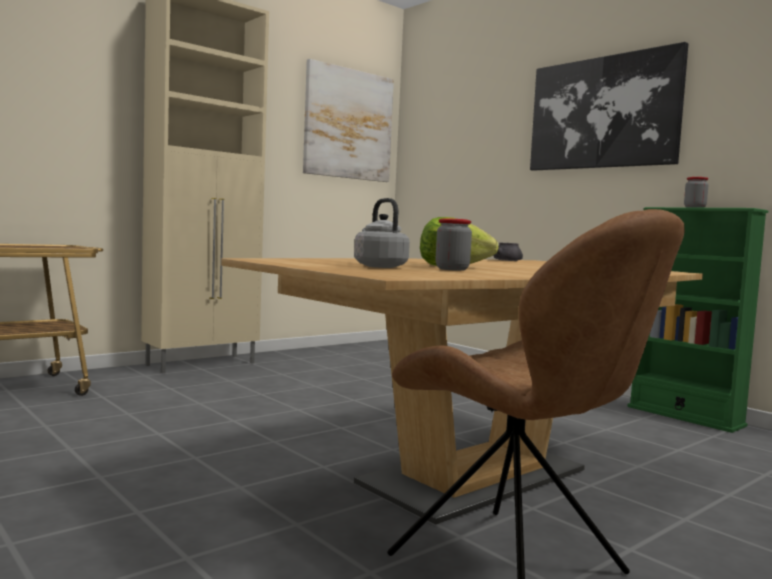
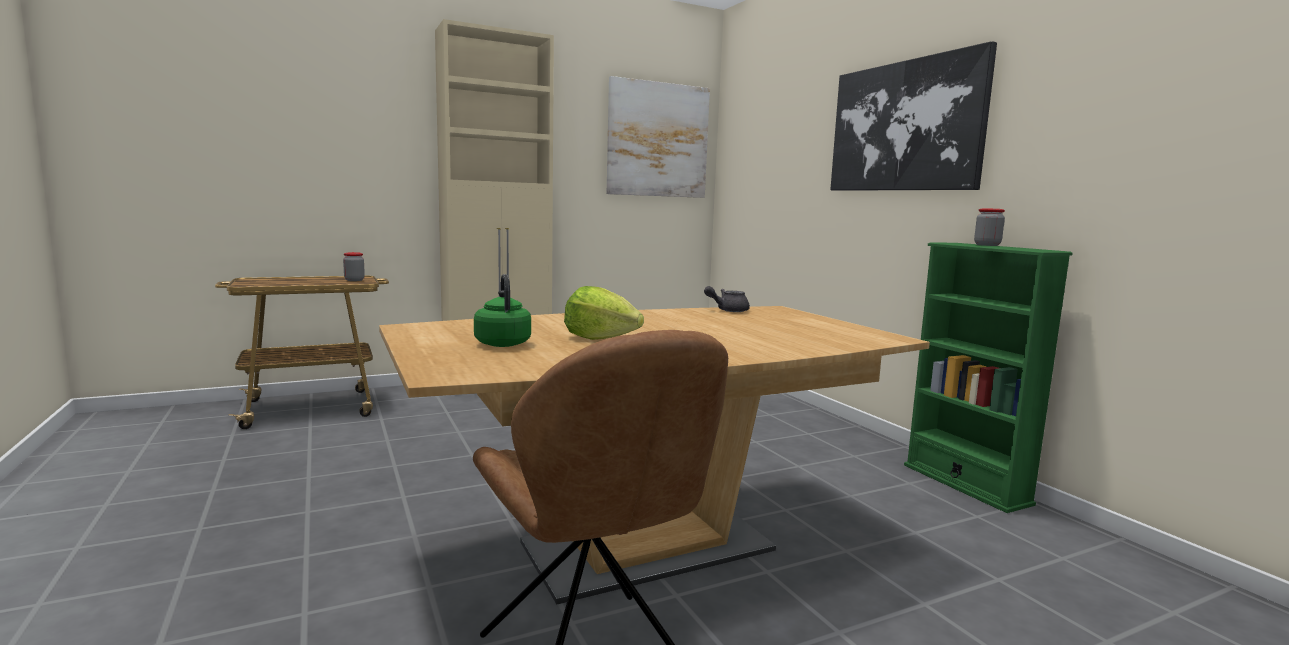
camera: 15 degrees right, 5 degrees up
(379, 266) = (502, 343): grey kettle -> green kettle
(452, 269) = (577, 347): jar -> jar (354, 280)

